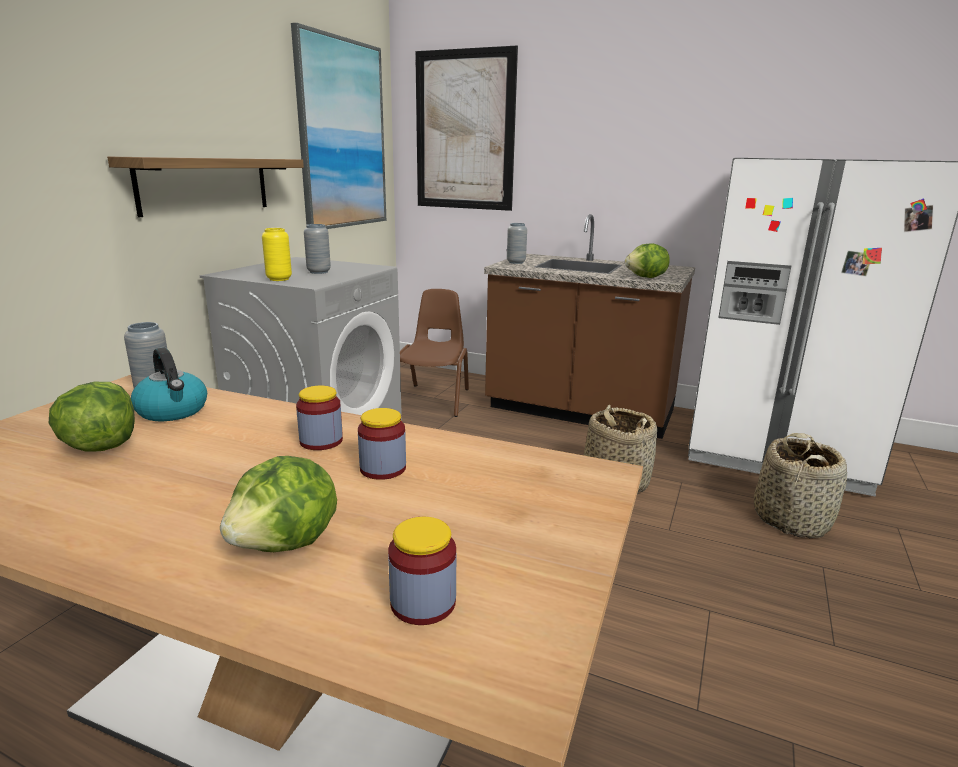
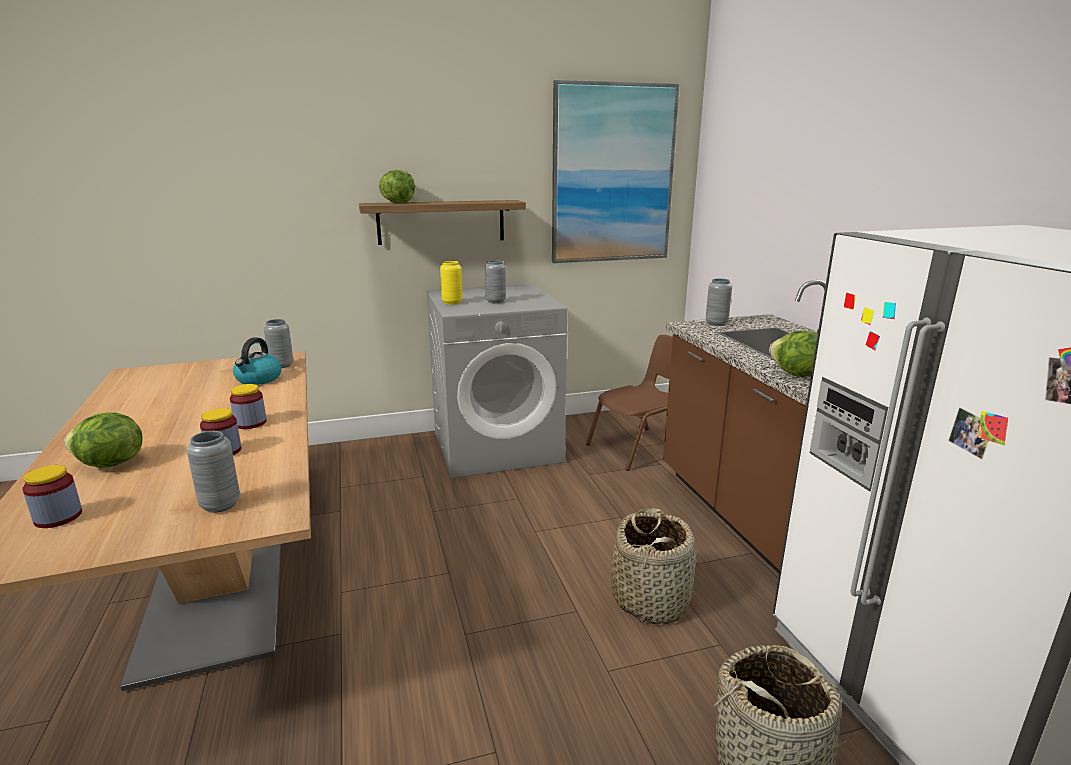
camera: 50 degrees right, 0 degrees up
(100, 446) = (197, 387): lettuce -> lettuce (398, 203)
(464, 131) = (744, 168): picture -> none
(535, 494) = (220, 505): none -> grey vase

